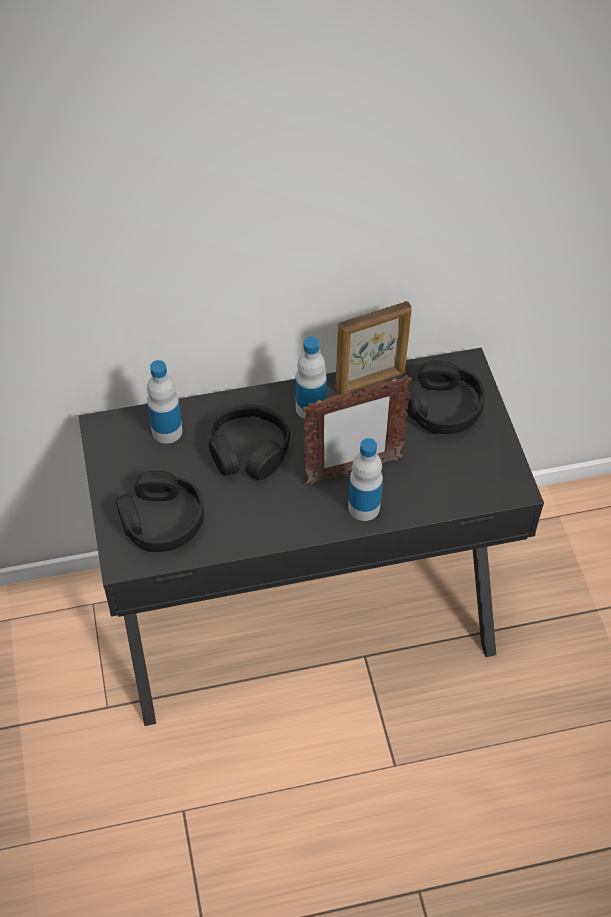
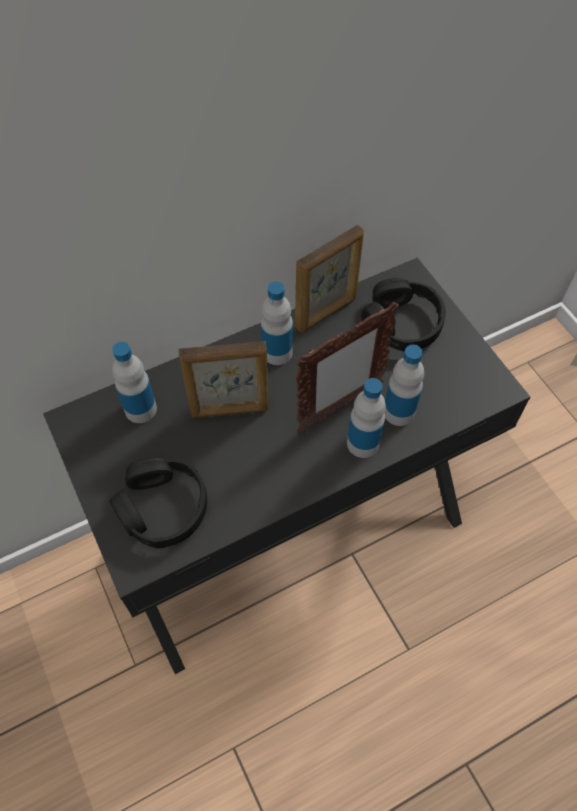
camera: 15 degrees left, 5 degrees up
(249, 450) = (230, 410): black headphones -> picture frame
(408, 487) = (399, 412): none -> bottle

